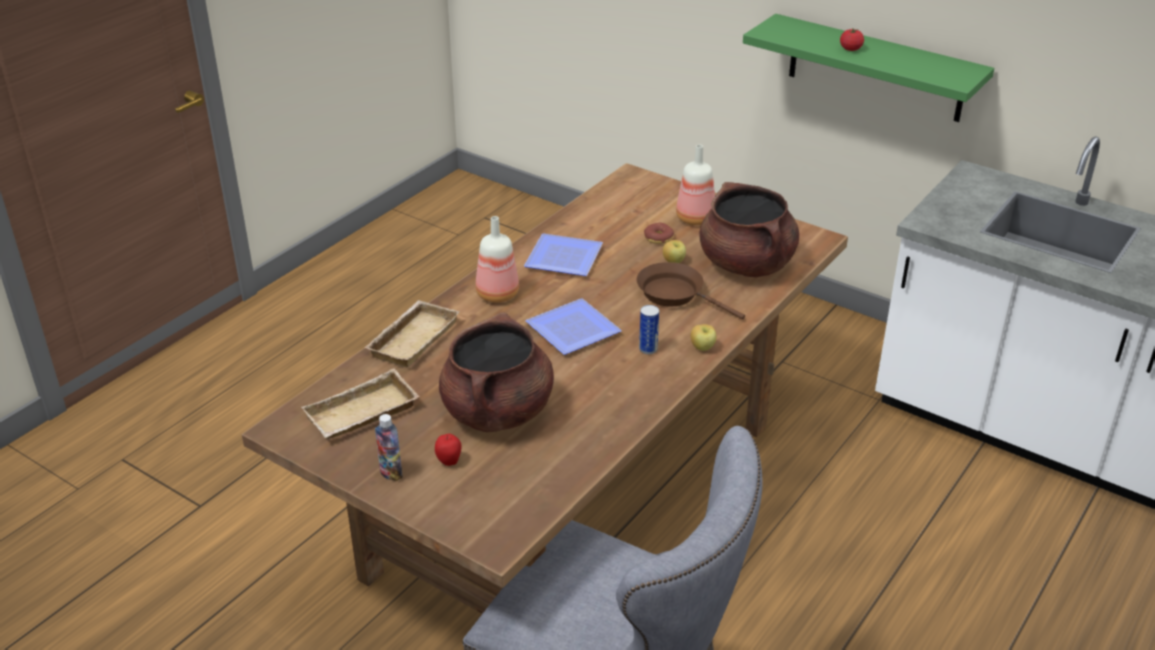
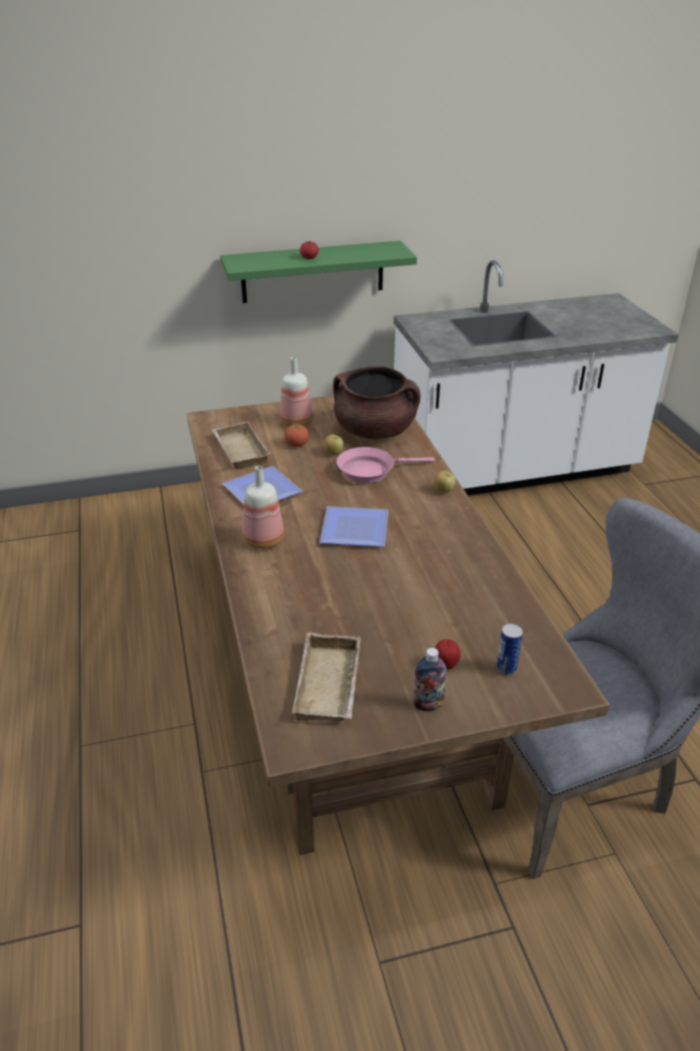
camera: 50 degrees left, 0 degrees up
(412, 338) = (261, 608): beige tray -> beige tray (239, 450)
(498, 412) = (412, 611): brown cooking pot -> none
(648, 349) = (418, 511): can -> can (506, 669)
(658, 238) = (297, 445): donut -> tomato
(675, 294) = (370, 471): brown frying pan -> pink frying pan

